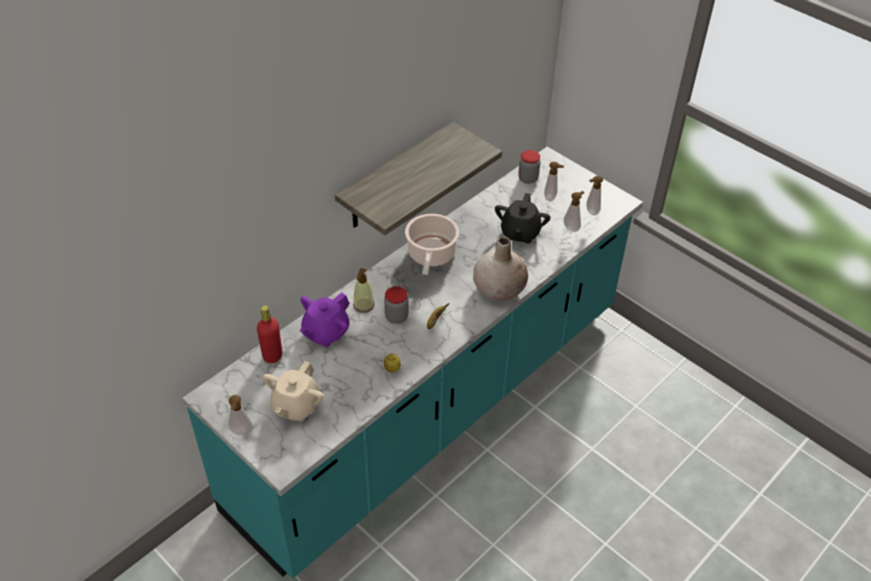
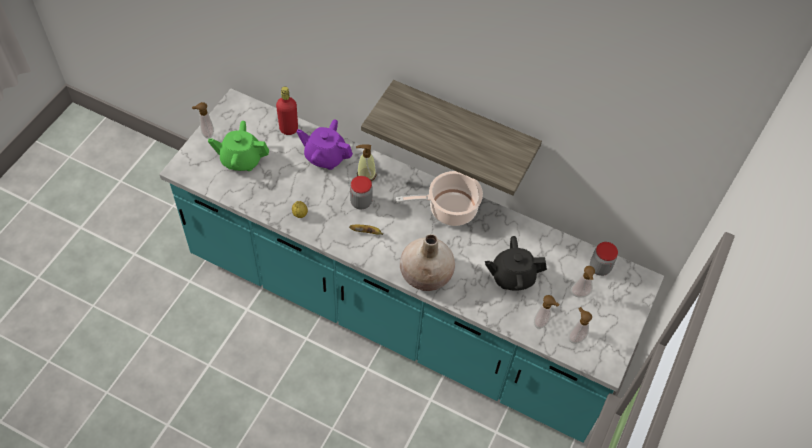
camera: 70 degrees right, 10 degrees up
(296, 406) = (241, 160): beige teapot -> green teapot

